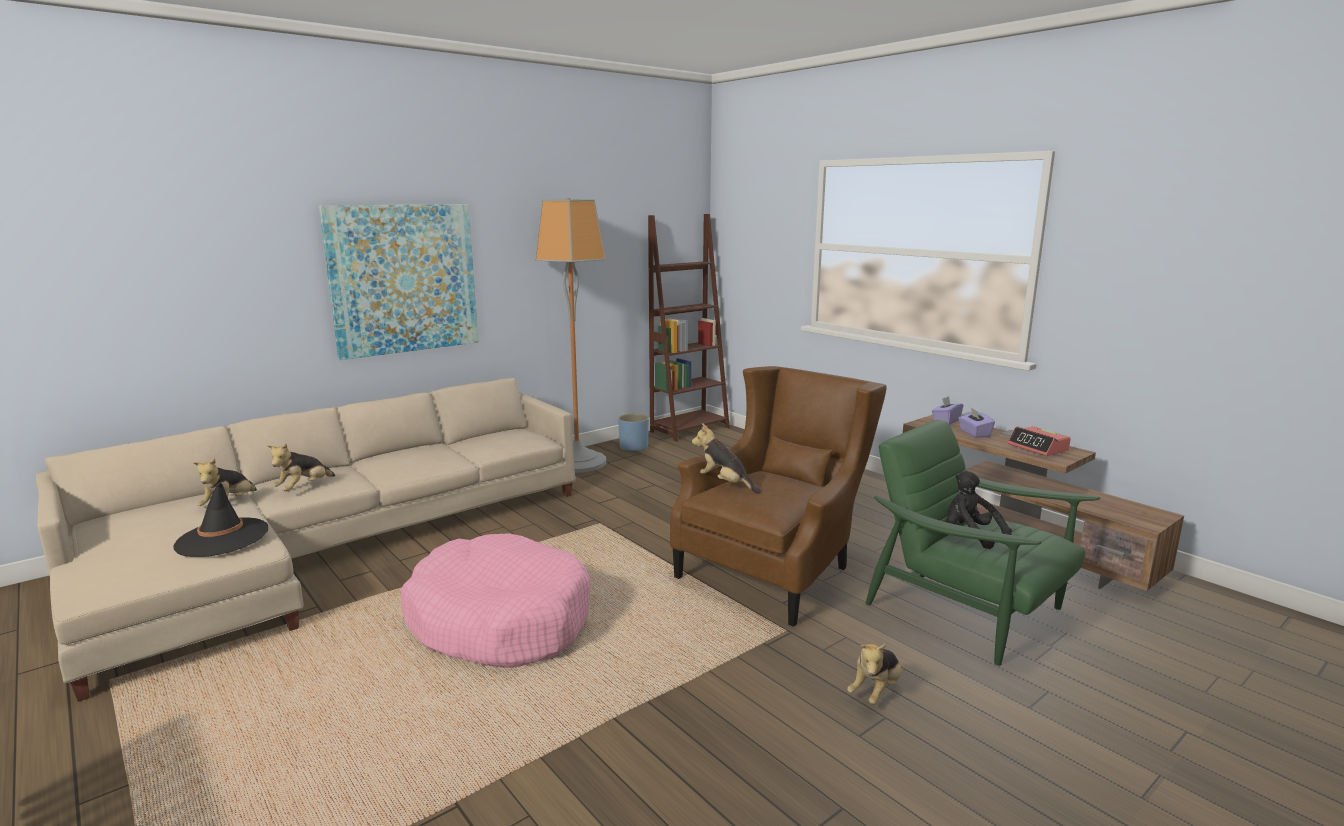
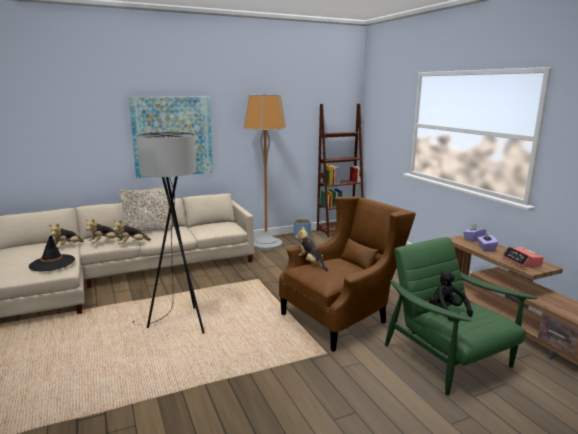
camera: 15 degrees right, 0 degrees up
(376, 456) = (148, 230): none -> beige pillow
(499, 621) = (177, 324): pink dog bed -> grey floor lamp
(876, 691) = (359, 396): plush toy -> plush toy (132, 244)

